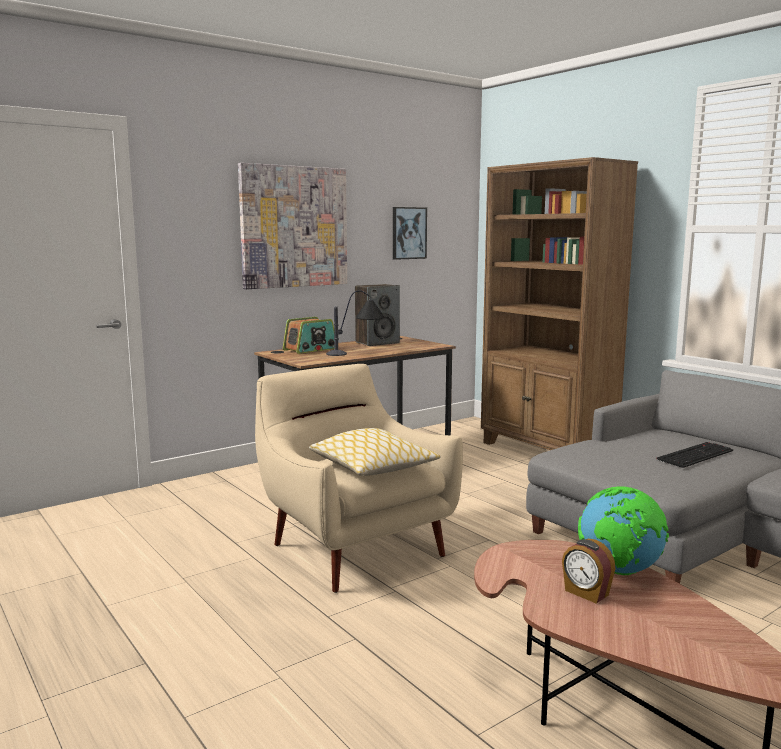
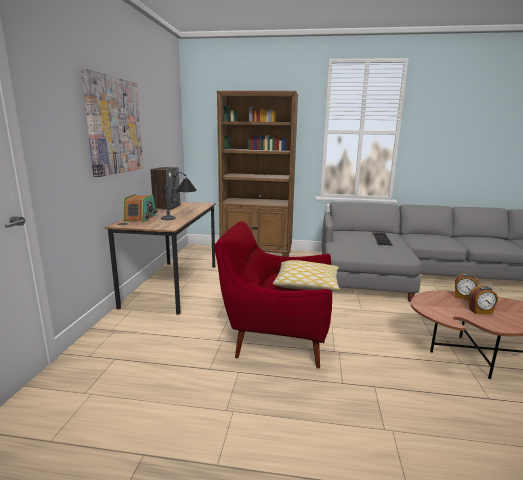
camera: 45 degrees left, 5 degrees up
(353, 547) = (275, 338): beige armchair -> red armchair
(408, 233) = (161, 131): picture -> none
(620, 571) = (463, 297): globe -> alarm clock

